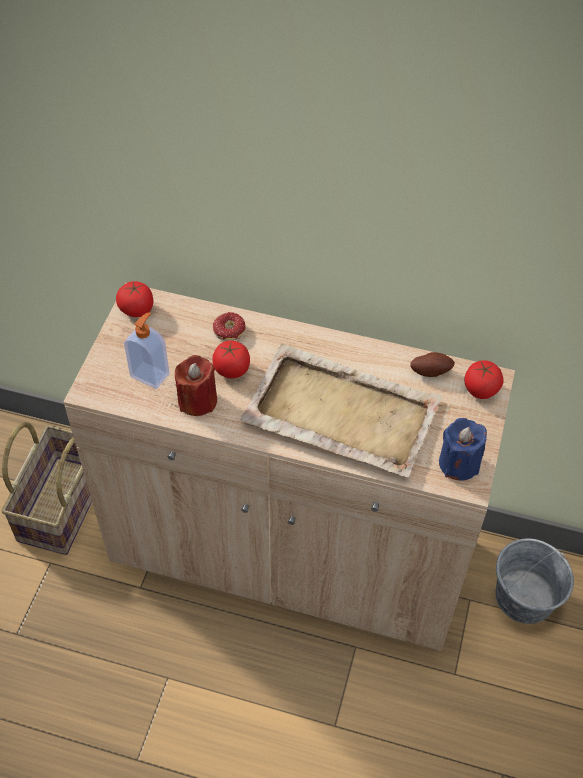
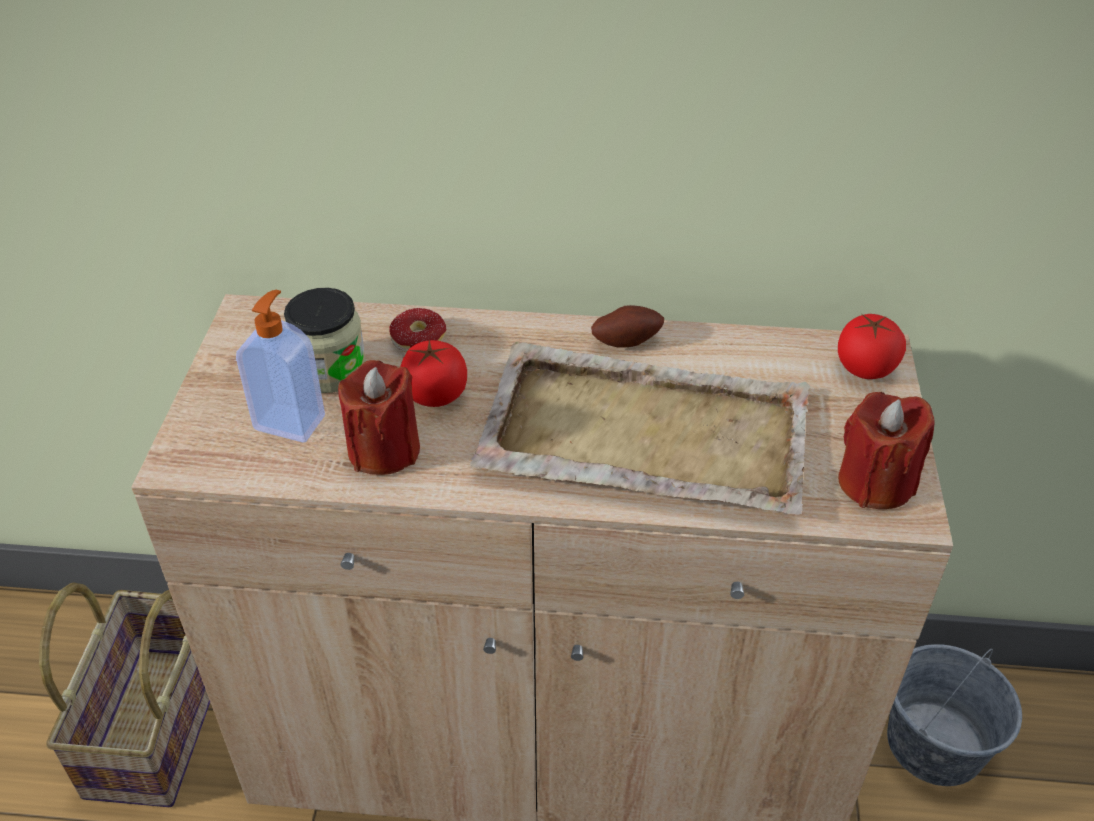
camera: 10 degrees left, 10 degrees down
(136, 309) = (251, 329): tomato -> none
(176, 344) = (329, 370): none -> jar
(430, 371) = (773, 352): potato -> potato (626, 340)
(459, 463) = (875, 483): blue candle -> red candle

